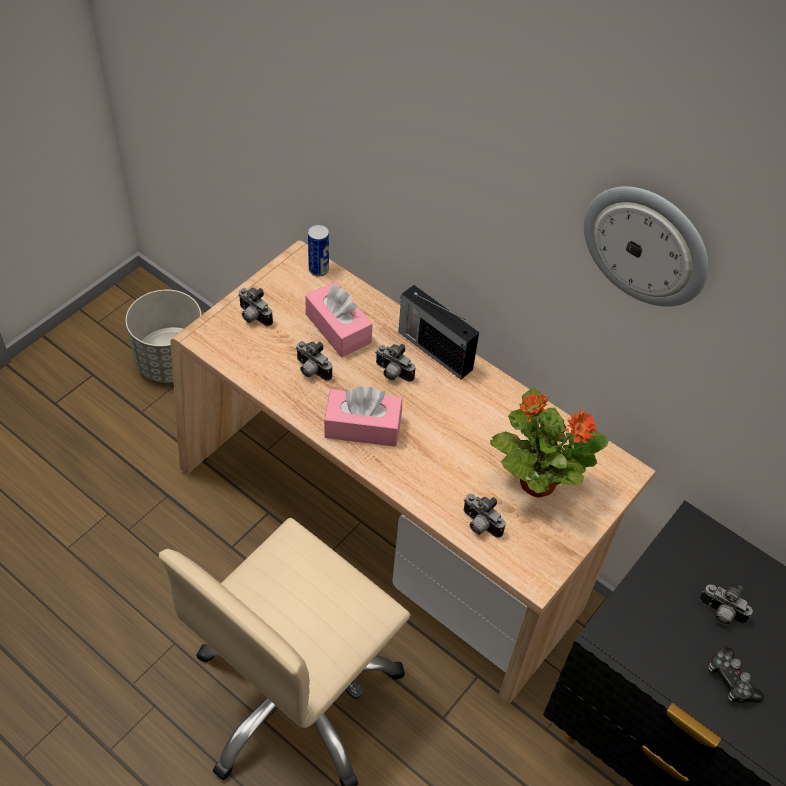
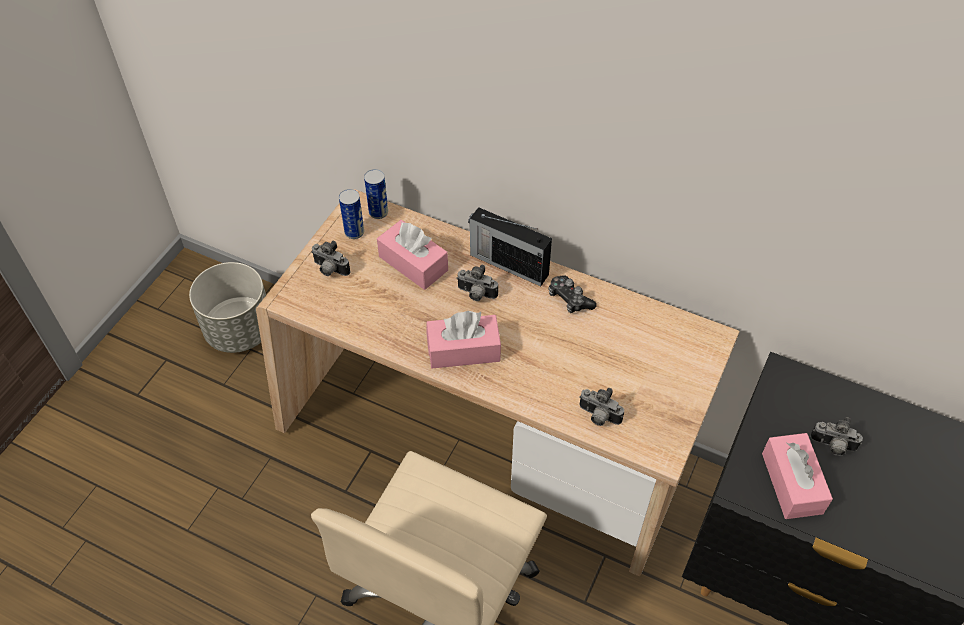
camera: 10 degrees left, 0 degrees up
(288, 284) = (354, 232): none -> can
(311, 371) = (400, 308): camera -> none
(536, 481) = (637, 364): potted plant -> none
(647, 245) = (708, 123): wall clock -> none
(664, 641) = (792, 483): none -> pink tissue box
(730, 680) = (859, 504): game controller -> game controller (569, 299)

